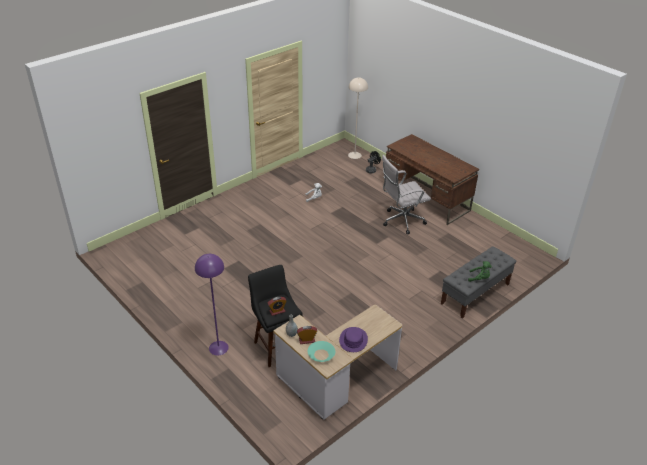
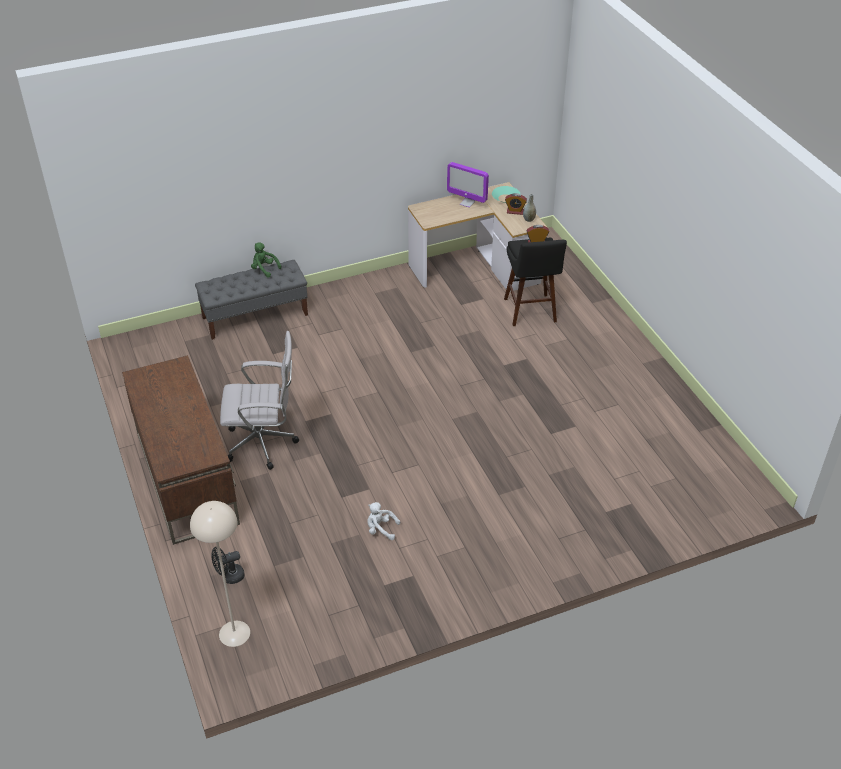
camera: 160 degrees left, 5 degrees up
(218, 347) = (600, 325): purple floor lamp -> none
(353, 340) = (467, 203): purple hat -> monitor

